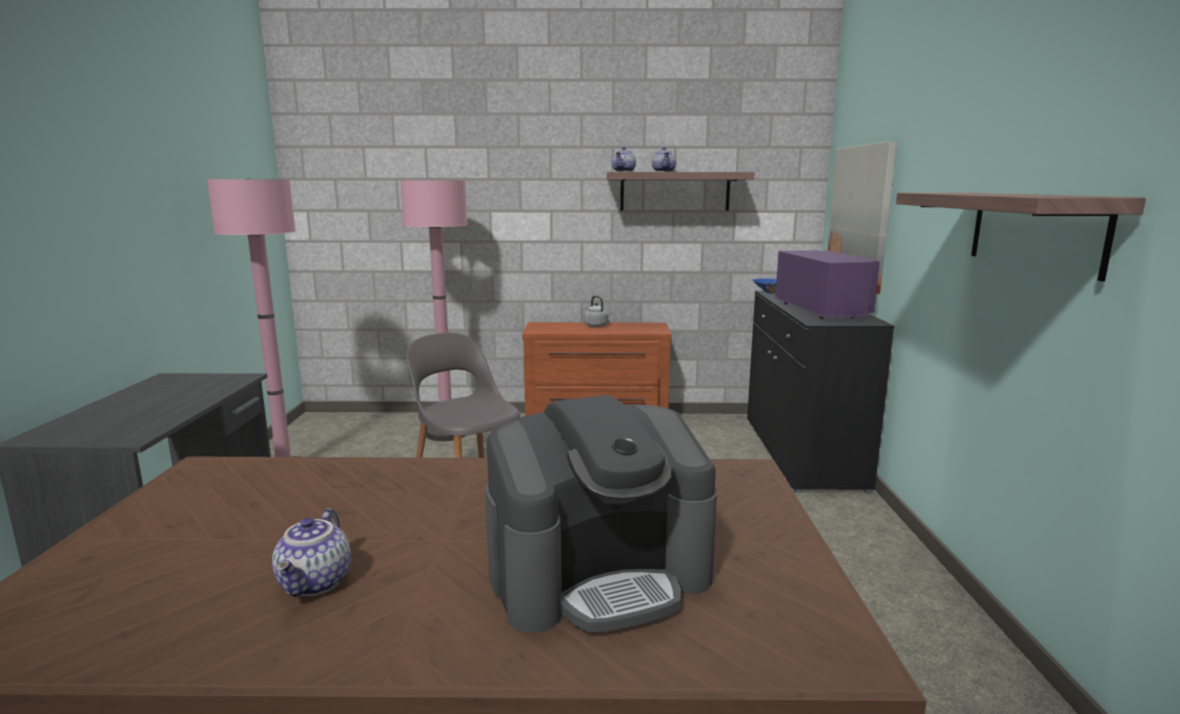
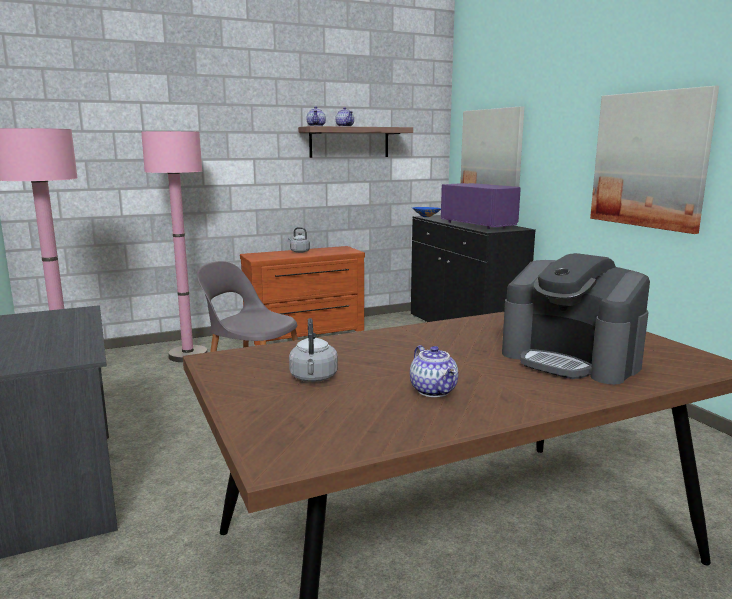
camera: 25 degrees left, 0 degrees up
(233, 522) = (313, 378): none -> grey kettle
(599, 574) = (571, 359): coffee machine -> coffee machine turned 90 degrees clockwise
(1035, 231) = (649, 160): shelf -> picture

